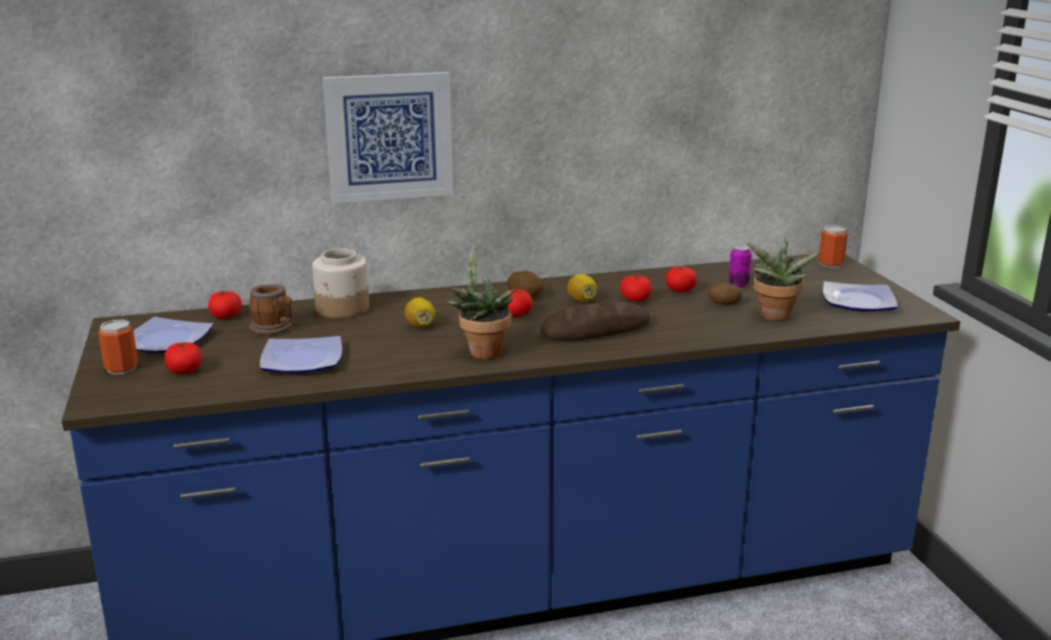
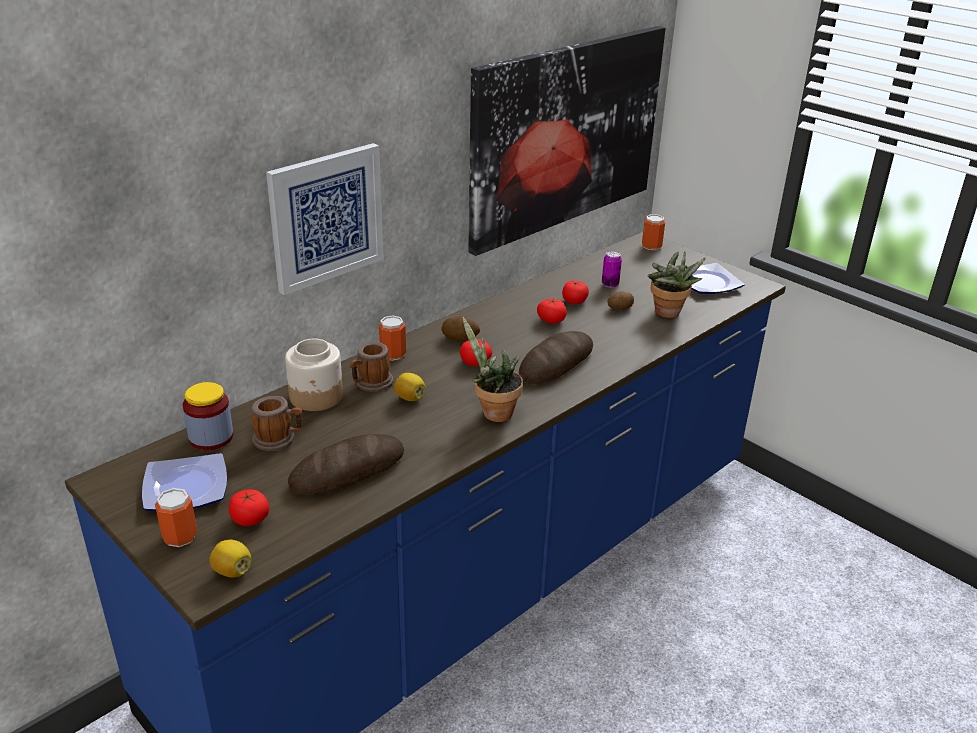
camera: 30 degrees left, 10 degrees up
(226, 316) = (211, 437): tomato -> jar
(300, 360) = (347, 471): plate -> bread
(400, 310) = (371, 384): none -> mug
(447, 295) = (393, 354): none -> can
(582, 300) = (512, 332): lemon -> lemon (232, 571)
(713, 111) = (566, 135): none -> picture

